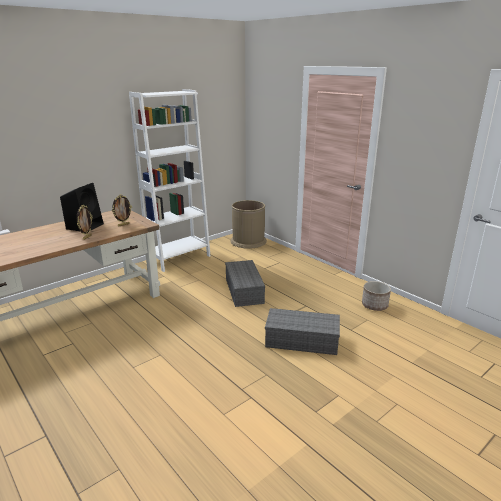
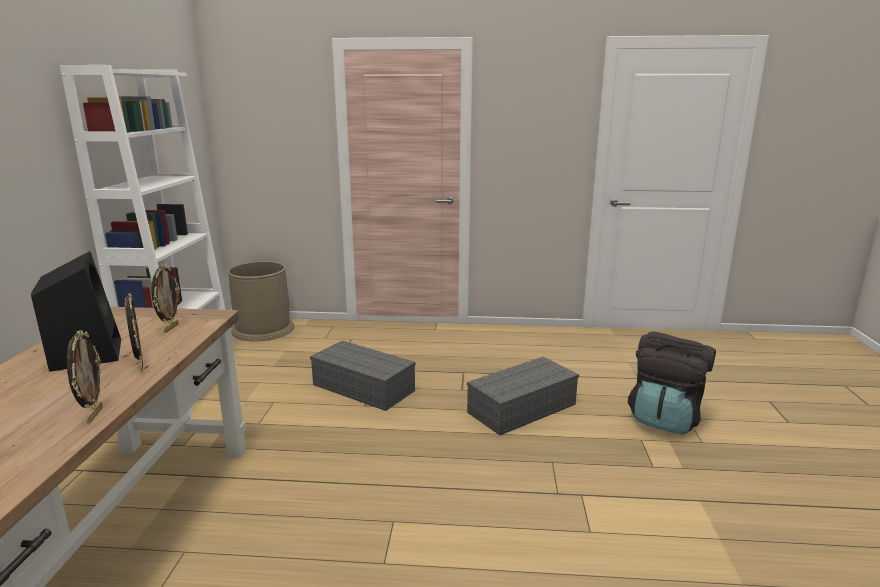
camera: 45 degrees left, 5 degrees down
(46, 250) = (93, 415): none -> picture frame
(375, 305) = (524, 343): planter -> none
(380, 394) = (665, 418): none -> black backpack

